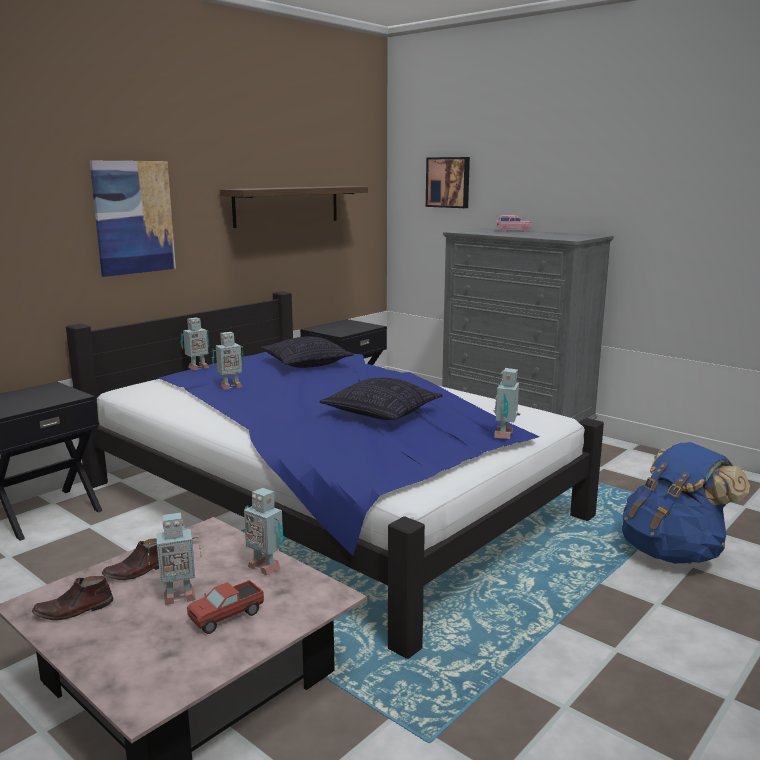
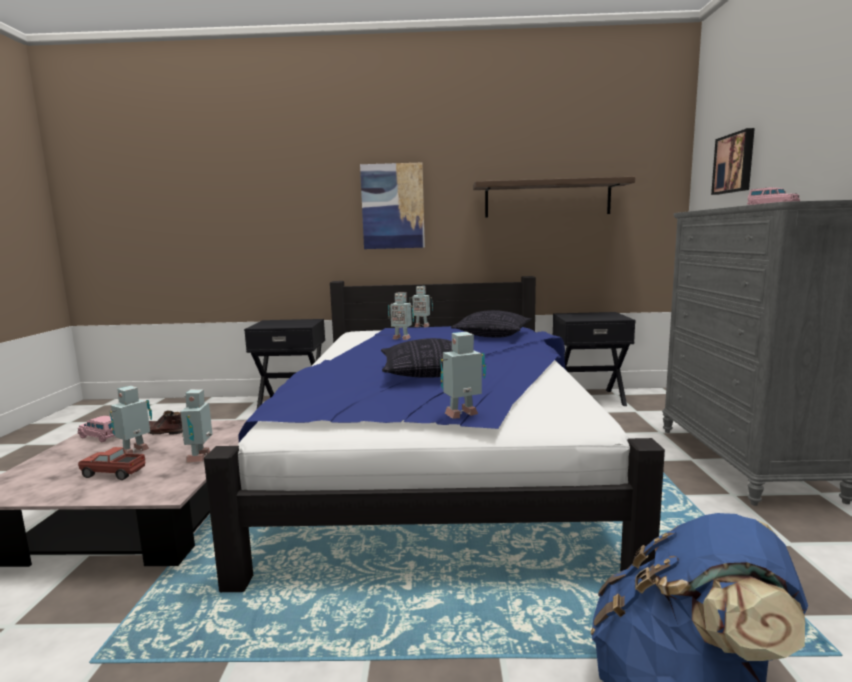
camera: 50 degrees right, 5 degrees down
(74, 610) = (101, 437): brown shoe -> pink toy car
(178, 596) = (136, 452): toy robot -> toy robot turned 90 degrees clockwise

